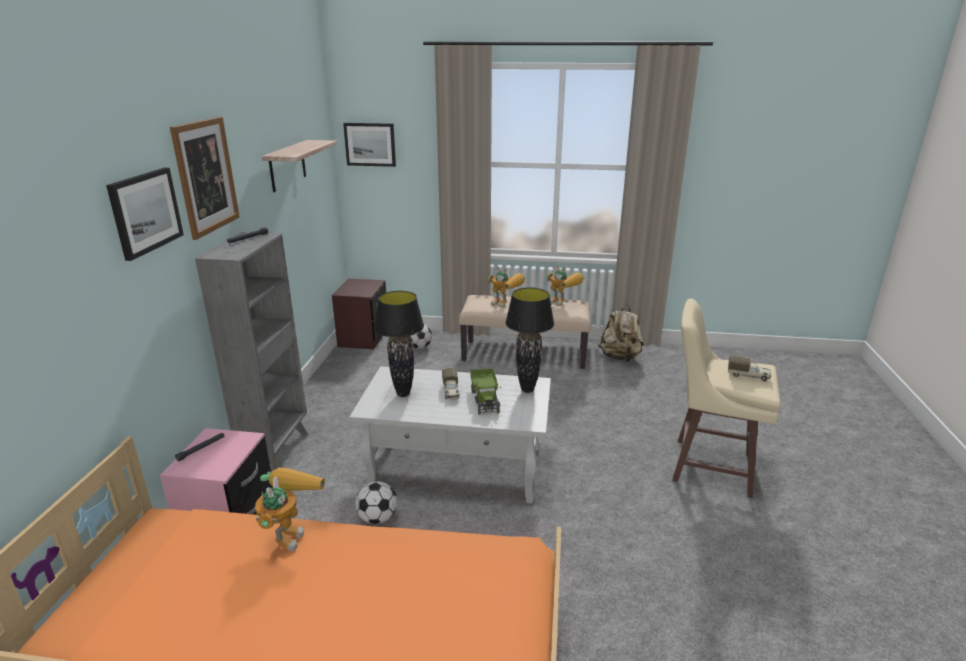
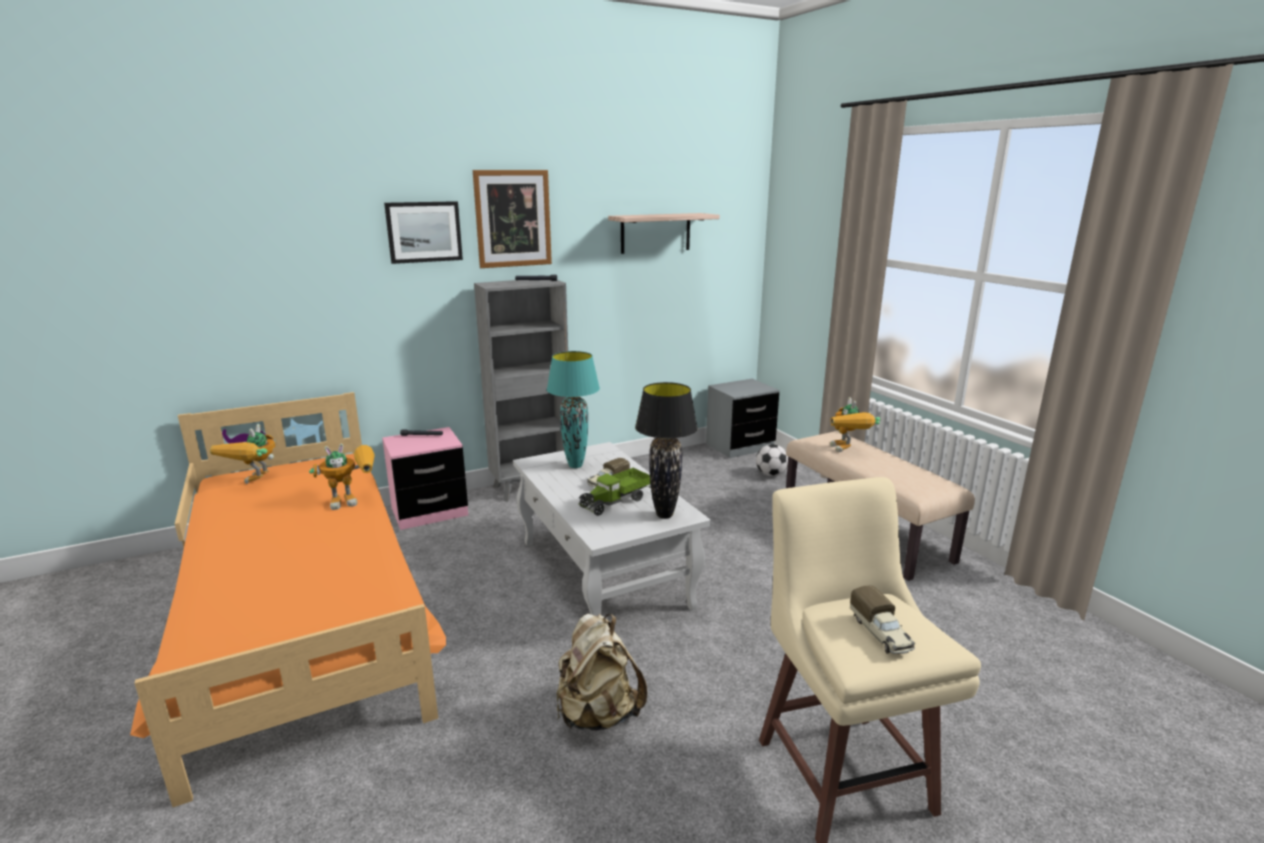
camera: 55 degrees right, 5 degrees down
(363, 338) = (739, 446): brown nightstand -> grey nightstand
(370, 144) = (792, 229): picture -> none
(377, 518) = (490, 565): football -> none
(403, 394) = (575, 466): black table lamp -> turquoise table lamp
(564, 303) = (922, 477): toy robot -> toy robot (257, 483)
(620, 357) = (990, 598): beige backpack -> beige backpack (597, 714)

